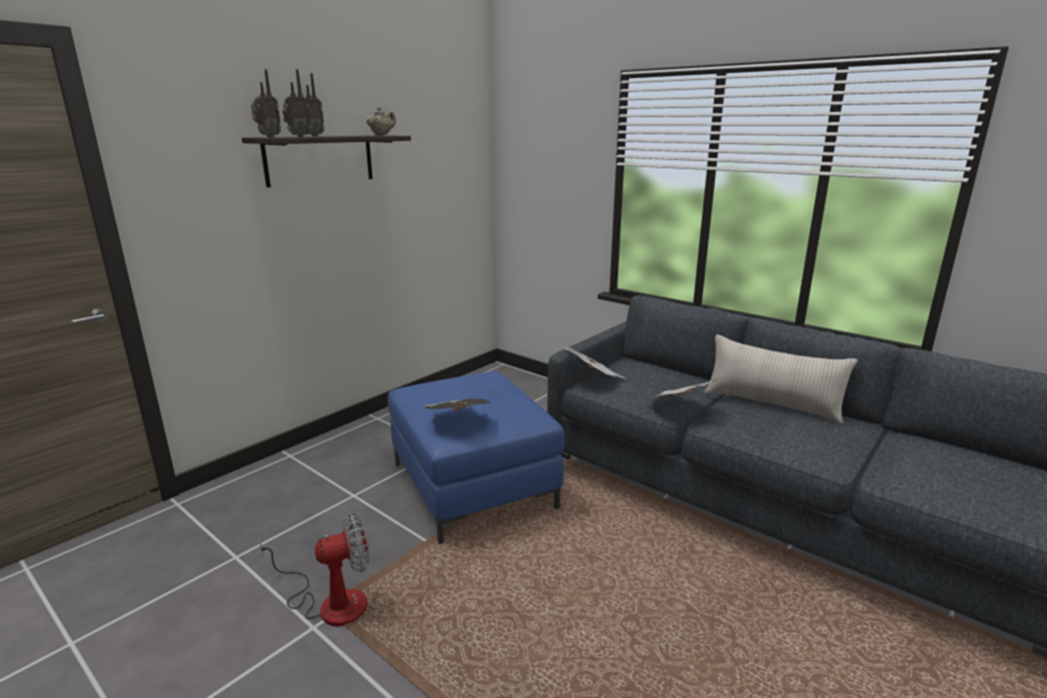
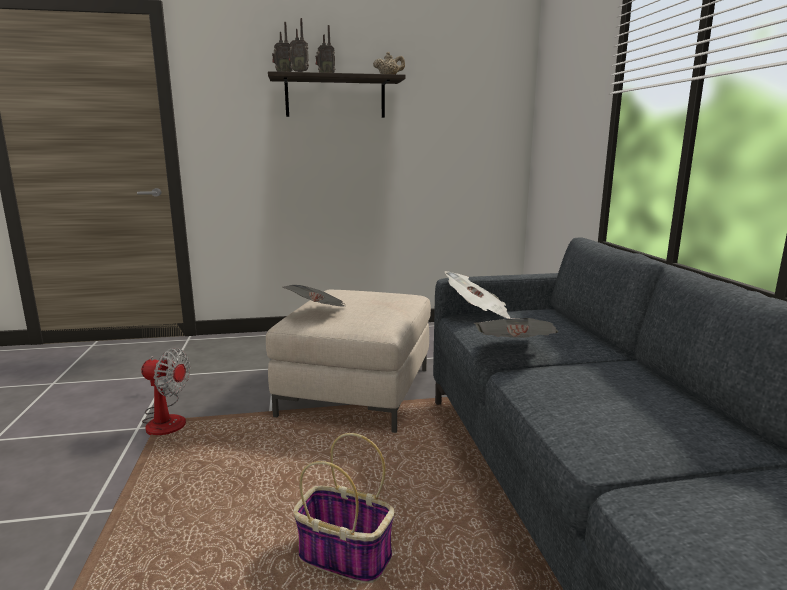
camera: 40 degrees right, 5 degrees down
(472, 485) = (357, 391): blue ottoman -> beige ottoman
(663, 618) = (343, 556): none -> basket
(771, 404) = (640, 380): beige pillow -> none

